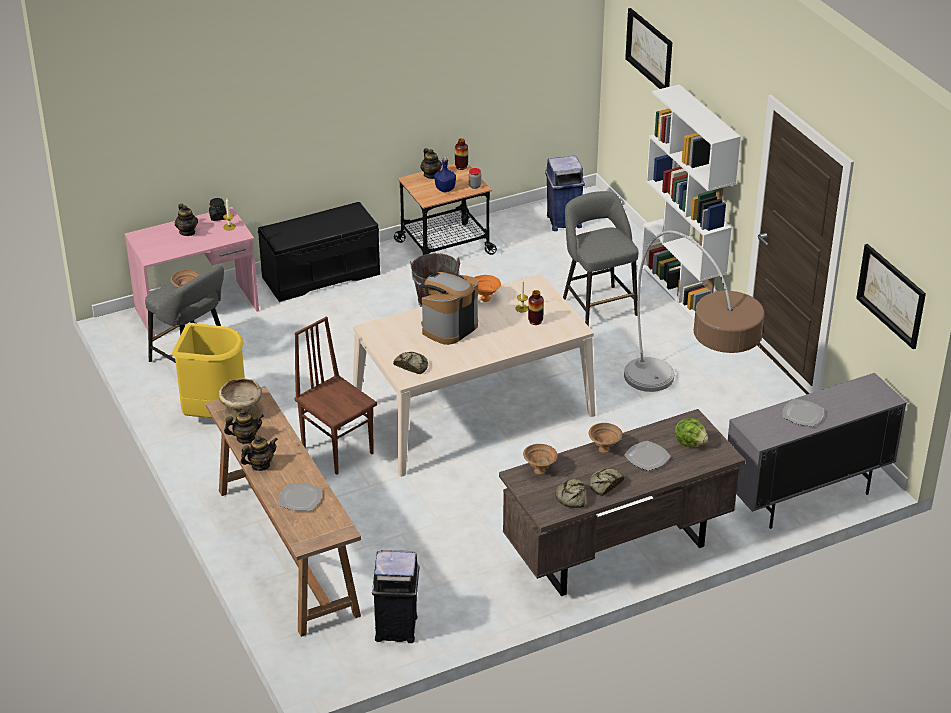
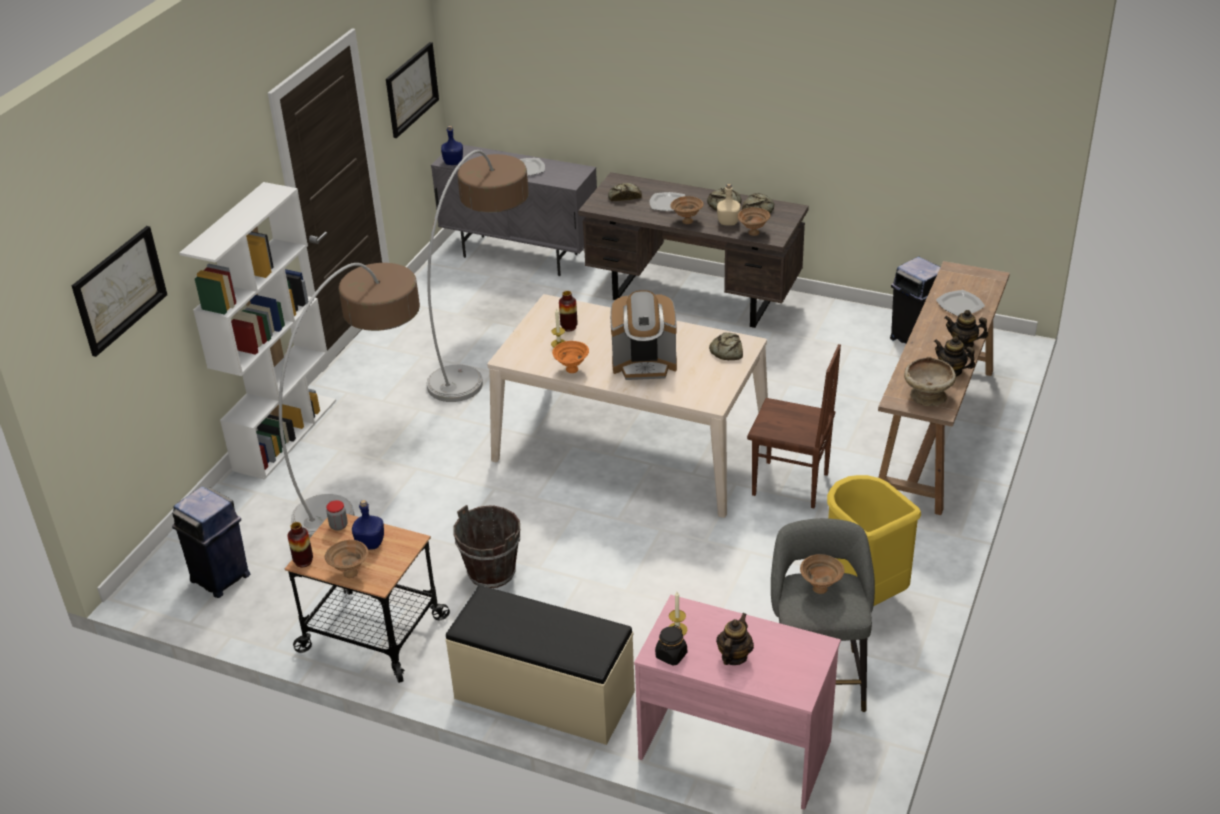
camera: 130 degrees left, 0 degrees up
(320, 275) = (544, 696): black bench -> beige bench
(338, 450) = (790, 485): brown chair -> brown chair turned 75 degrees counterclockwise
(431, 175) = (349, 573): teapot -> brown bowl
(574, 468) = (727, 222): none -> beige bottle
(598, 304) = (369, 468): grey stool -> floor lamp
(690, 442) = (624, 196): lettuce -> bread
(863, 384) = (453, 162): none -> blue bottle

